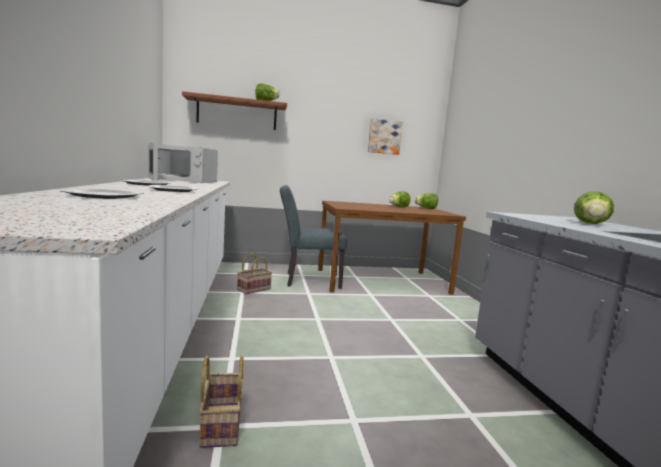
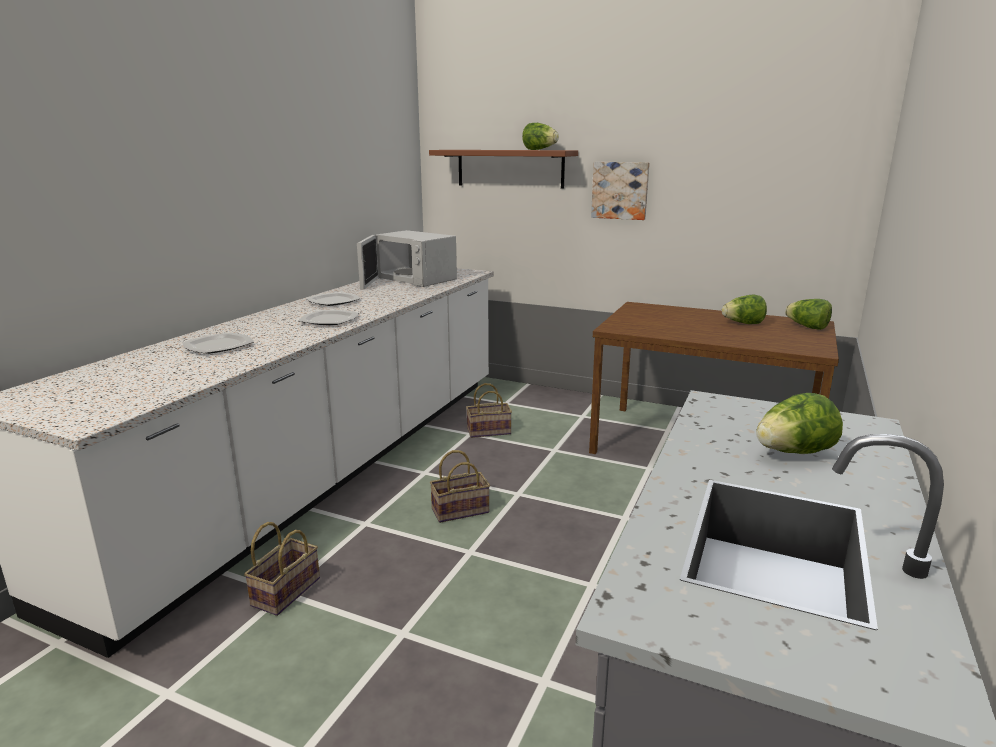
camera: 35 degrees right, 10 degrees up
(293, 335) = (461, 510): none -> basket
(307, 280) = (580, 426): grey chair -> none
(384, 137) = (752, 187): picture -> picture (620, 190)

